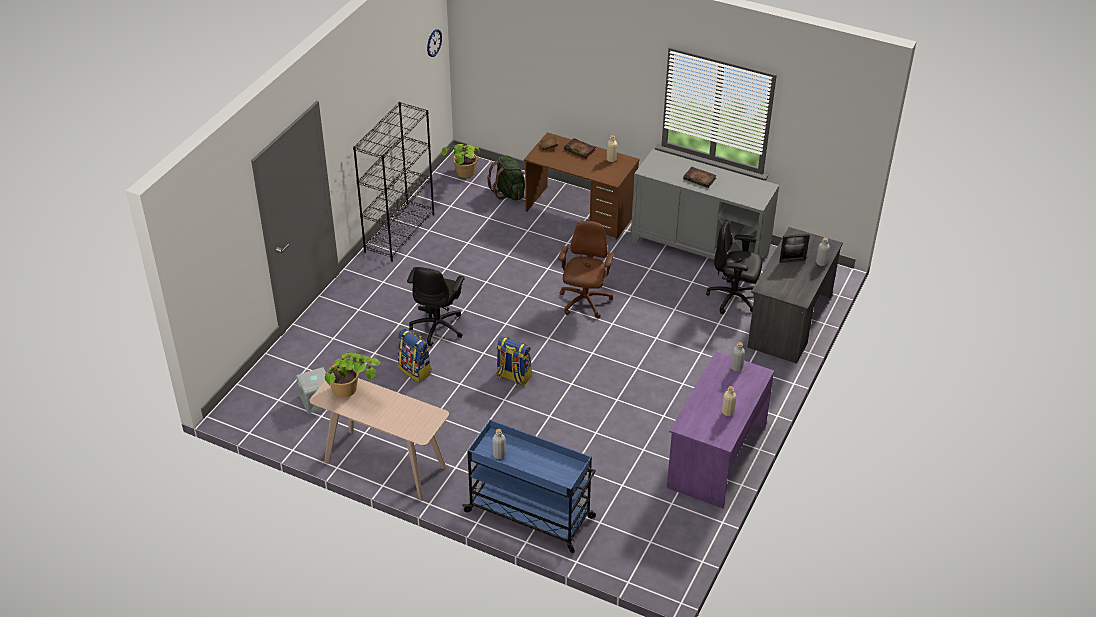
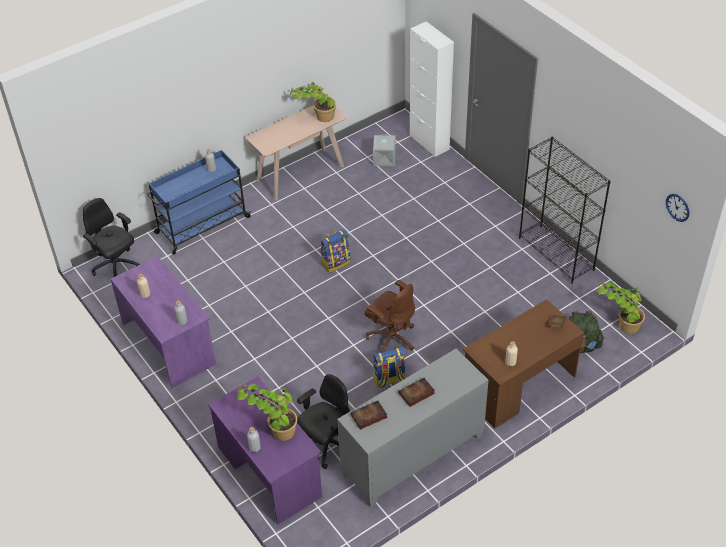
camera: 120 degrees right, 5 degrees up
(266, 373) = (429, 142): none -> white cabinet
(416, 370) = (379, 213): backpack -> backpack (389, 379)
(438, 327) = (419, 240): black office chair -> black office chair (116, 266)
(580, 150) = (539, 345): book -> book (368, 416)
(789, 322) = (269, 471): grey desk -> purple desk
(792, 261) = (273, 427): picture frame -> potted plant

